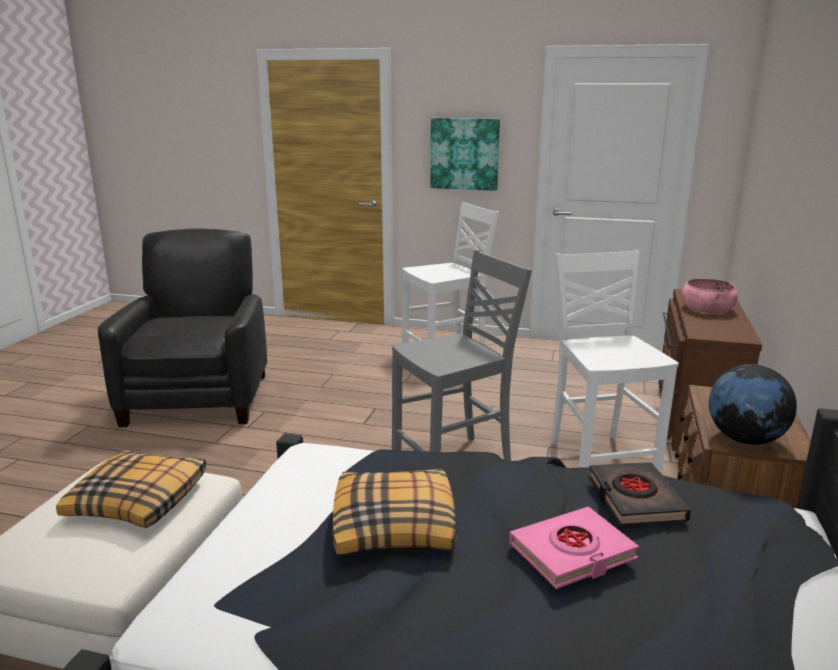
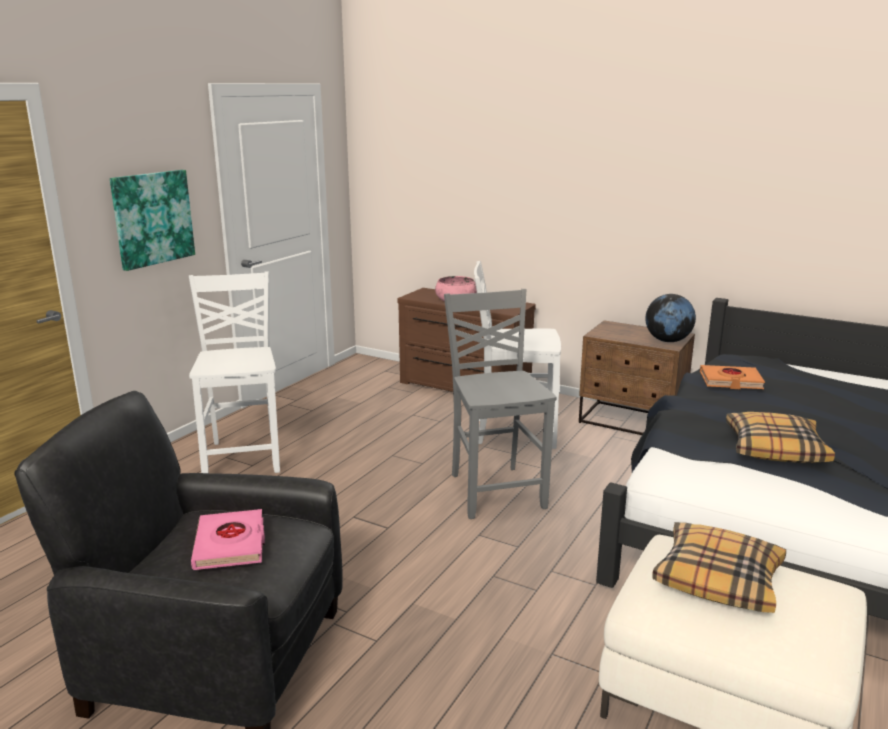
camera: 75 degrees left, 0 degrees up
(572, 553) = (796, 404): pink book -> pink book (230, 545)
(635, 499) = (730, 381): black book -> orange book

